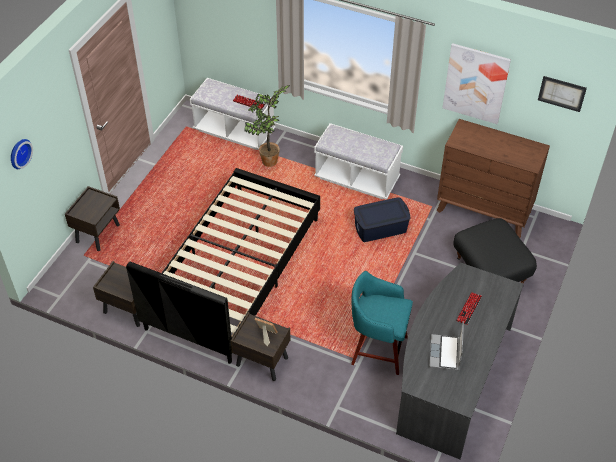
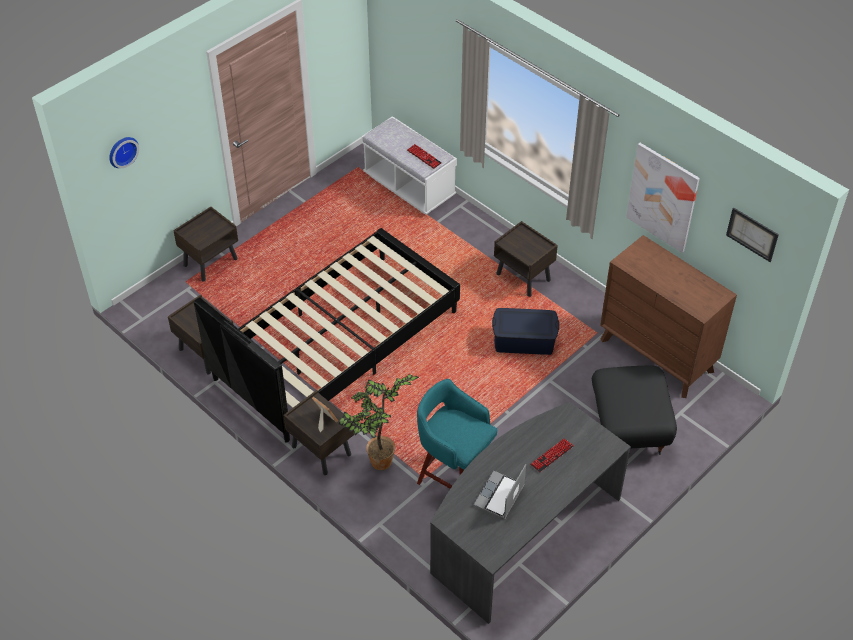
camera: 20 degrees right, 0 degrees up
(269, 163) = (431, 233): potted plant -> potted plant (379, 464)
(357, 179) = (524, 277): white bench -> brown nightstand

